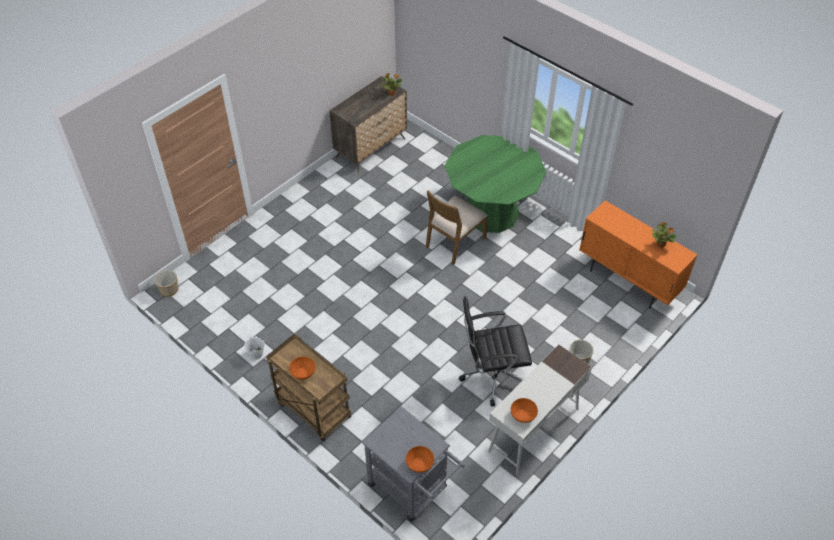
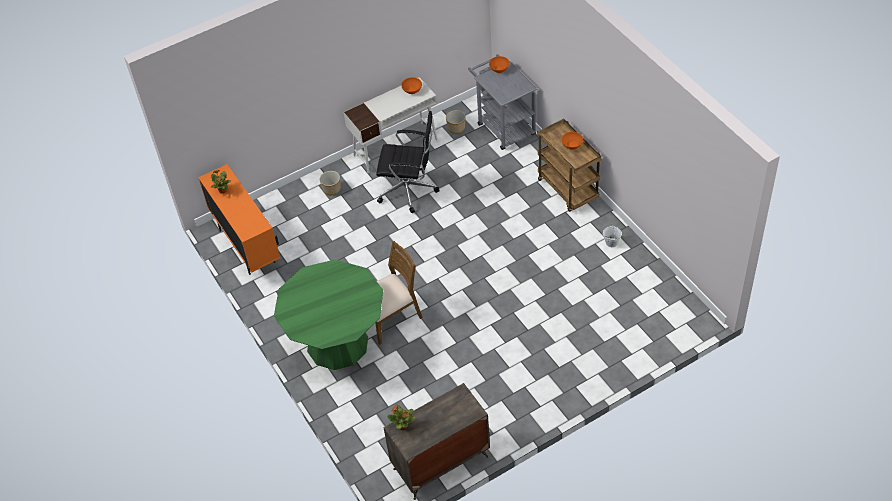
camera: 160 degrees left, 0 degrees up
(169, 290) = (695, 320): planter -> planter (456, 128)

